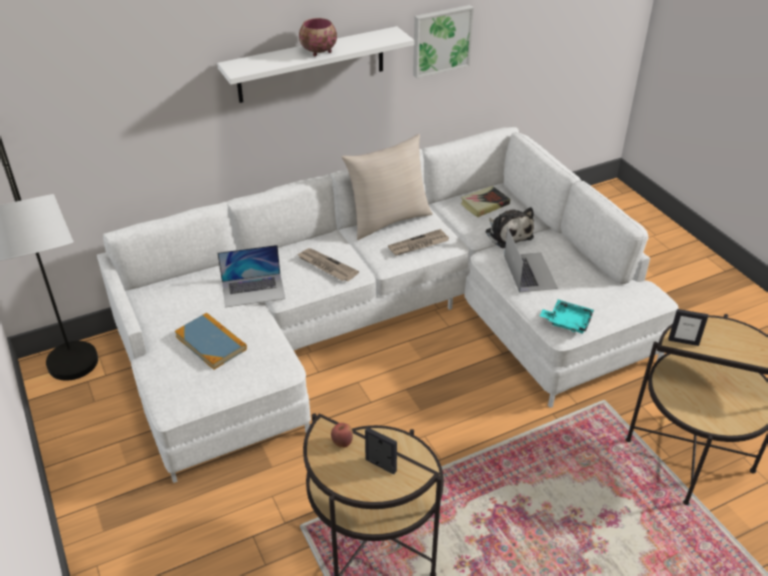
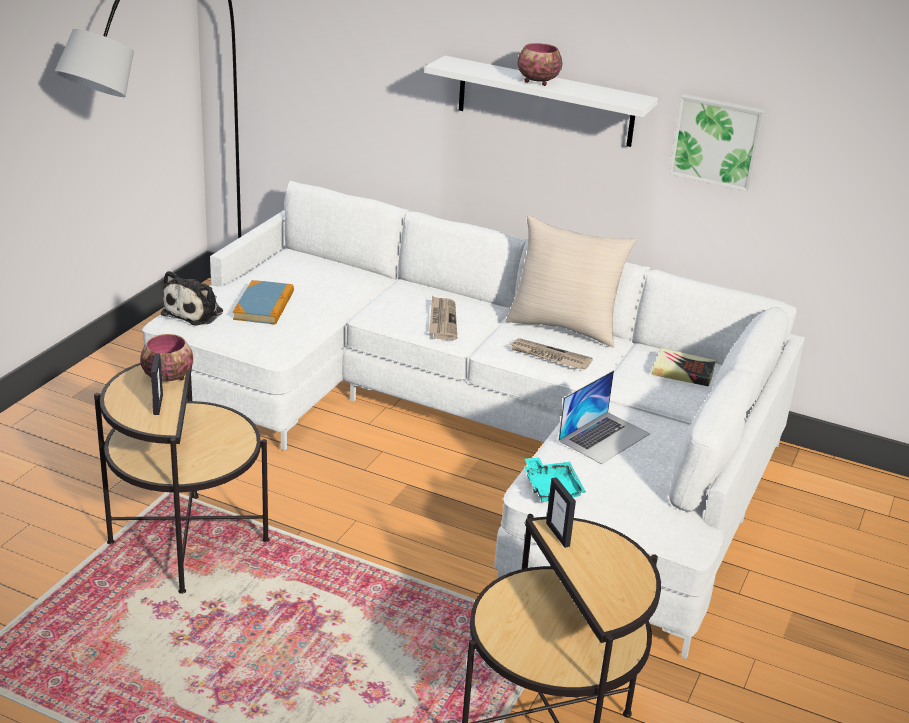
camera: 50 degrees right, 10 degrees down
(253, 290) = (358, 298): laptop -> none
(342, 442) = (167, 377): apple -> bowl
(507, 234) = (654, 404): plush toy -> plush toy (195, 312)

